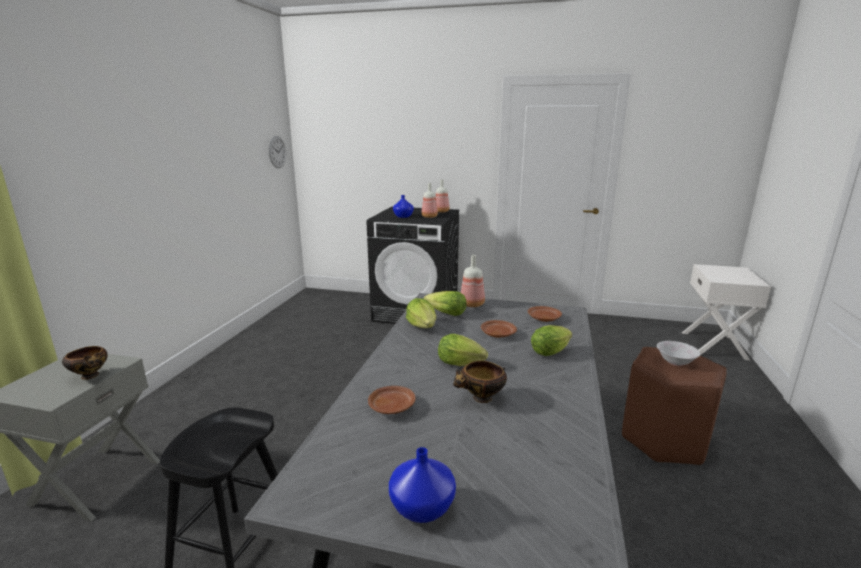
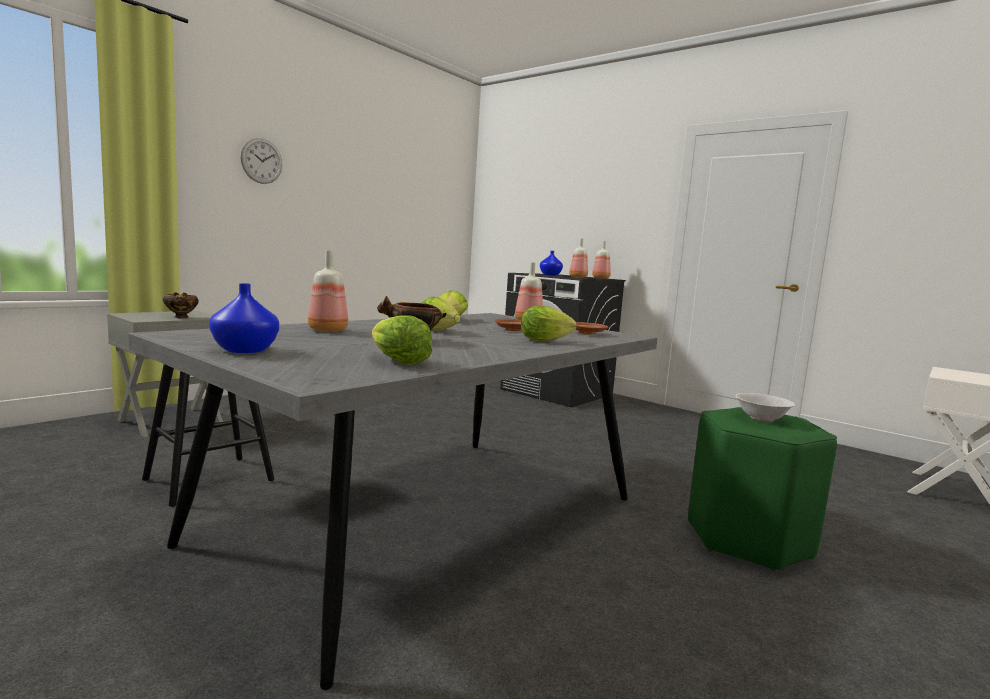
camera: 25 degrees right, 10 degrees down
(277, 152) = (453, 211): wall clock -> wall clock (261, 161)
(392, 407) = (329, 330): brown plate -> bottle
(446, 313) = (489, 319): lettuce -> lettuce (397, 361)
(664, 440) = (748, 540): brown stool -> green stool

